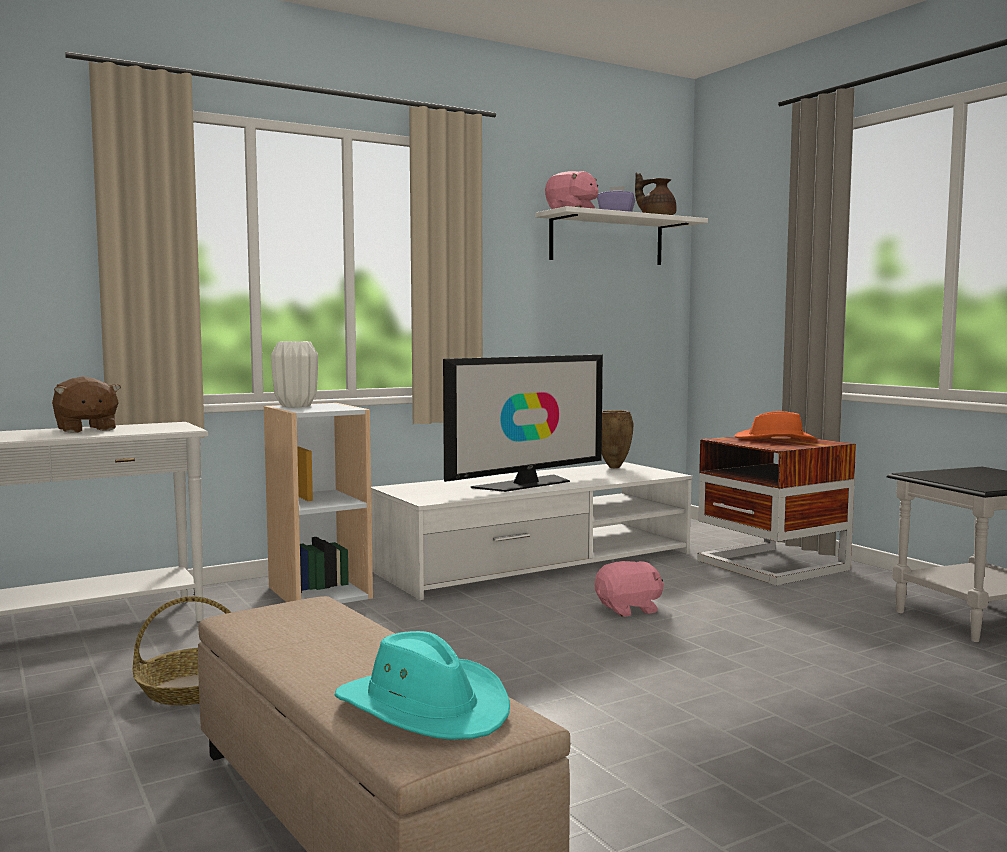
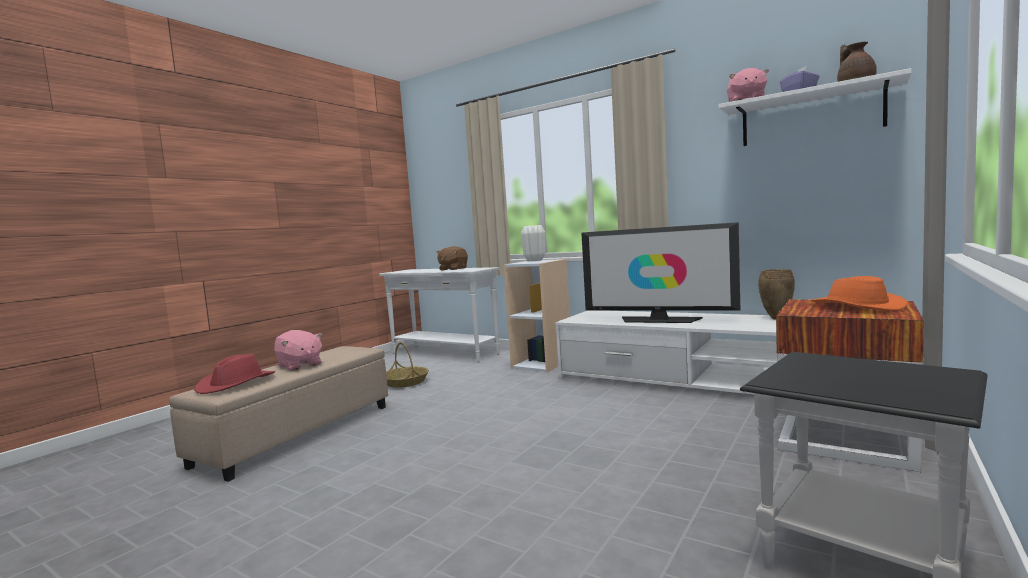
camera: 65 degrees right, 0 degrees up
(424, 707) = (237, 383): turquoise hat -> red hat
(629, 609) = (619, 419): pink plush toy -> pink plush toy (299, 366)

